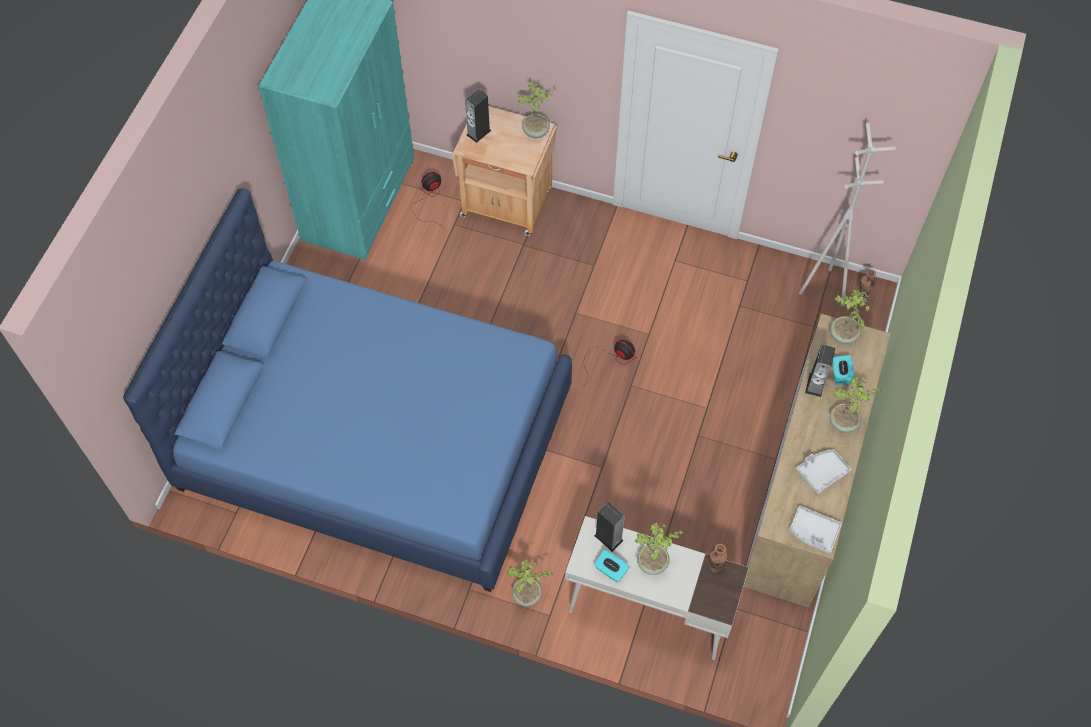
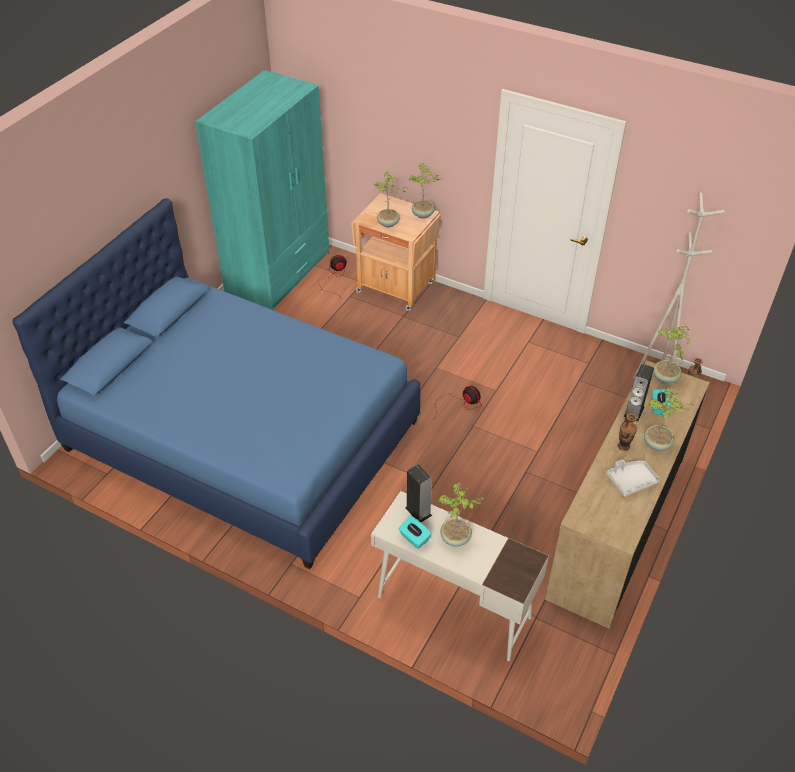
camera: 10 degrees right, 15 degrees down
(478, 132) = (376, 210): speaker -> none
(527, 596) = (342, 577): potted plant -> potted plant (388, 224)
(715, 566) = (515, 549): vase -> vase (623, 446)
(813, 532) = (616, 529): grey tray -> none

